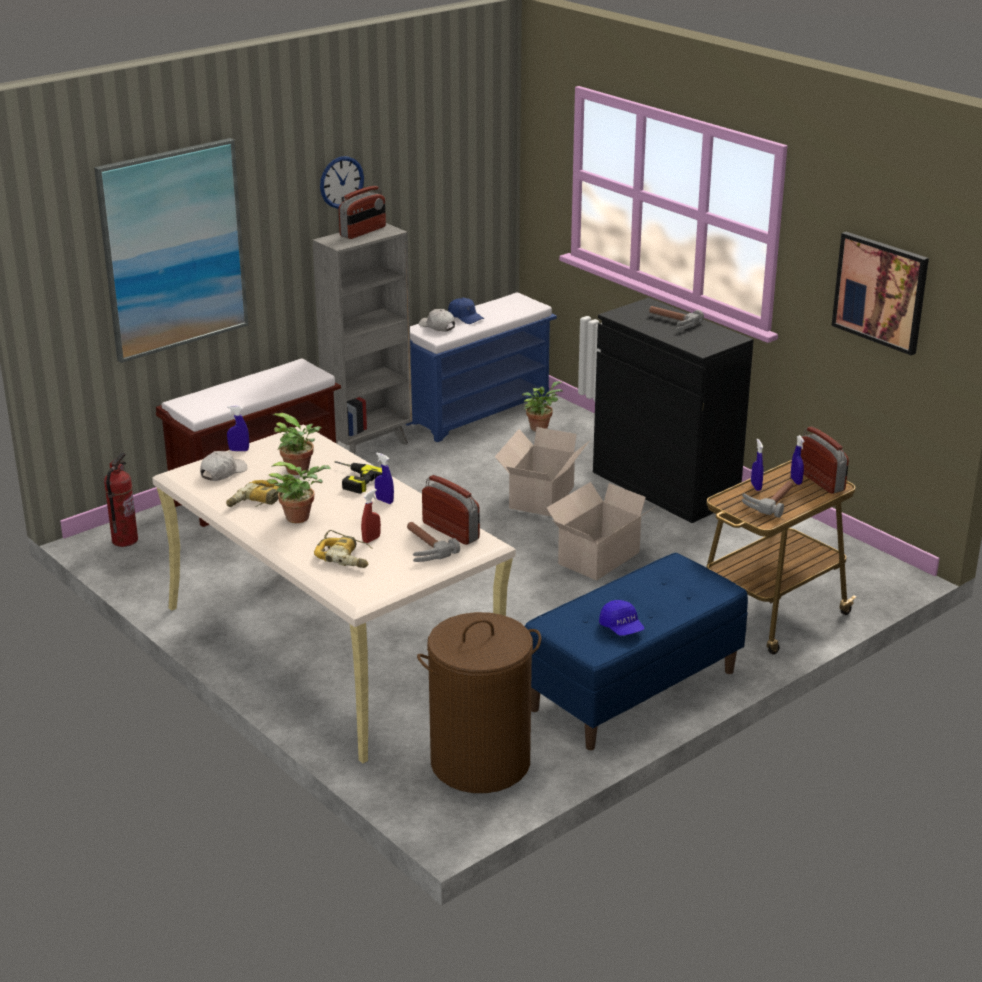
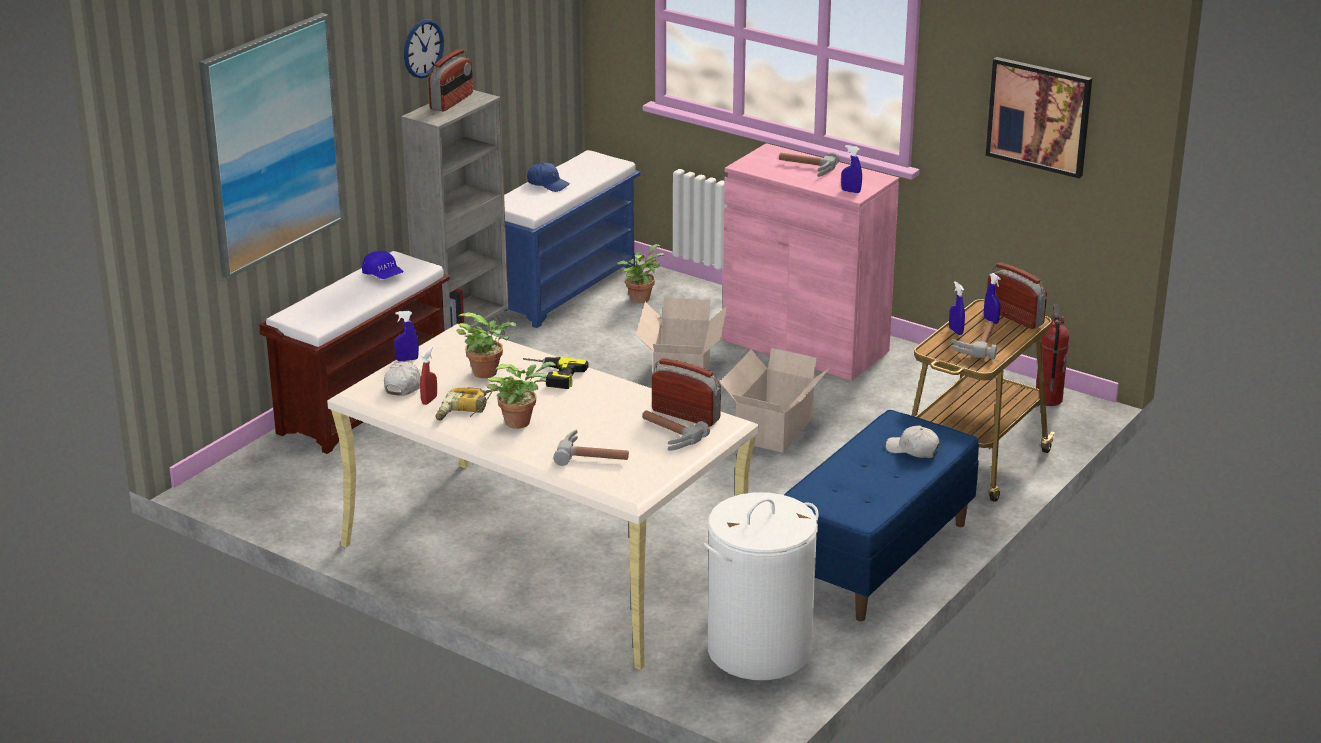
camera: 15 degrees left, 0 degrees up
(124, 540) = (246, 480): fire extinguisher -> fire extinguisher (1048, 399)
(346, 556) = (594, 455): power drill -> hammer
(371, 539) = (609, 434): red spray bottle -> red spray bottle (429, 400)
(384, 501) = (598, 393): blue spray bottle -> blue spray bottle (851, 191)
(437, 326) = (523, 198): white cap -> white cap (913, 450)
(480, 762) = (759, 650): brown laundry basket -> white laundry basket
(621, 628) = (876, 491): blue cap -> blue cap (383, 275)
(665, 486) = (805, 345): black cabinet -> pink cabinet

